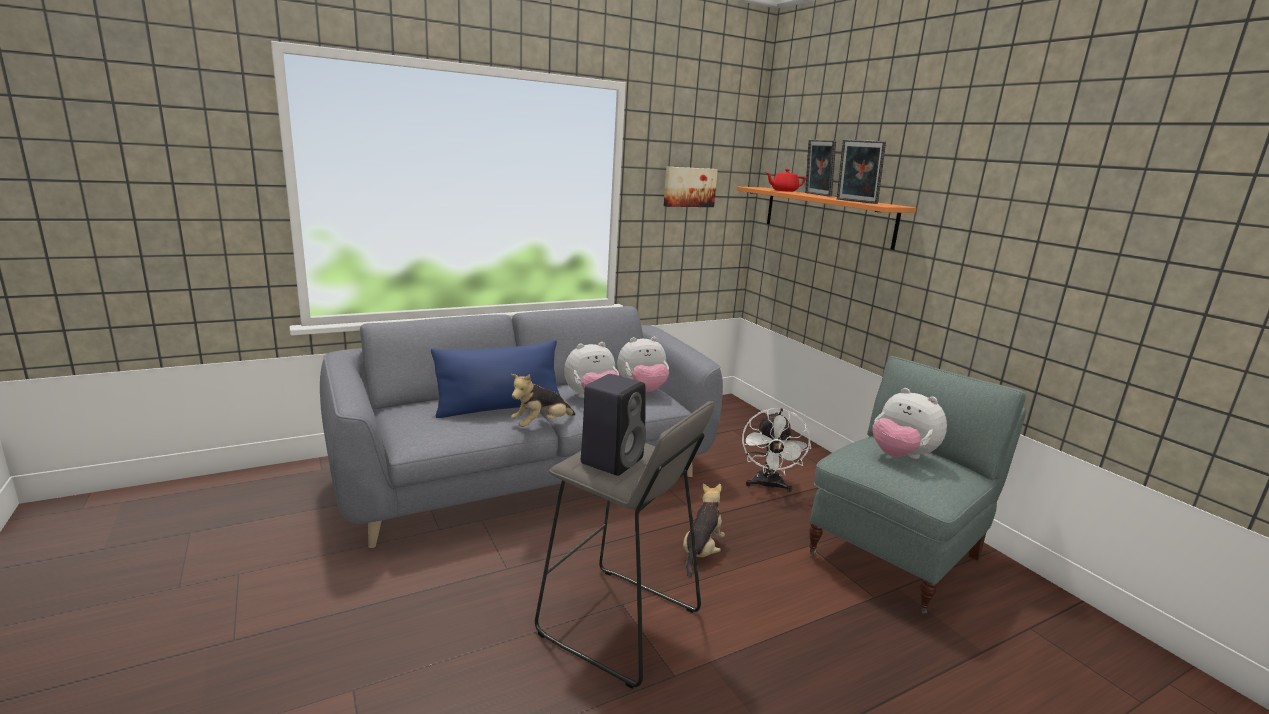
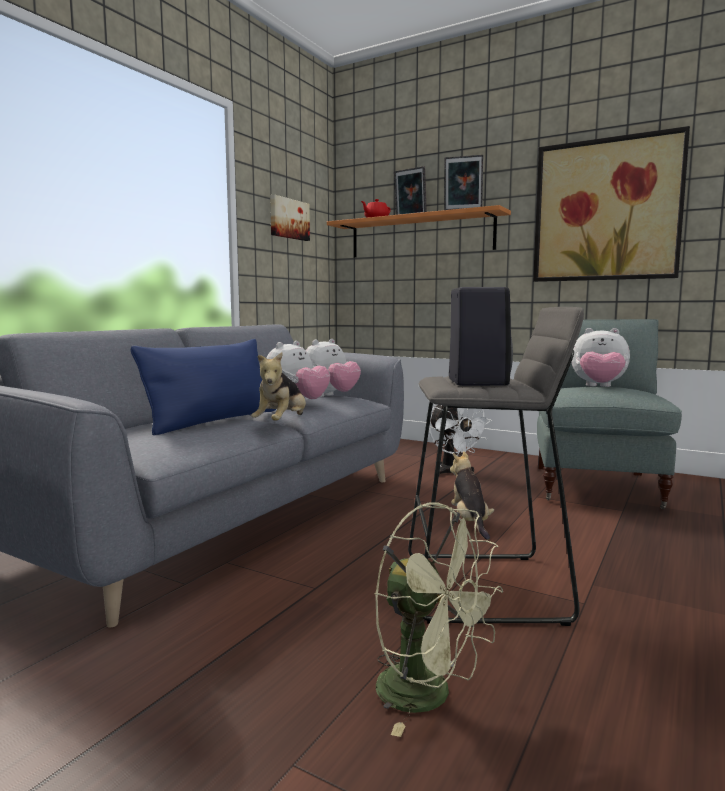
camera: 30 degrees left, 10 degrees down
(468, 688) = (429, 695): none -> green fan
(1019, 232) = (606, 210): none -> picture

